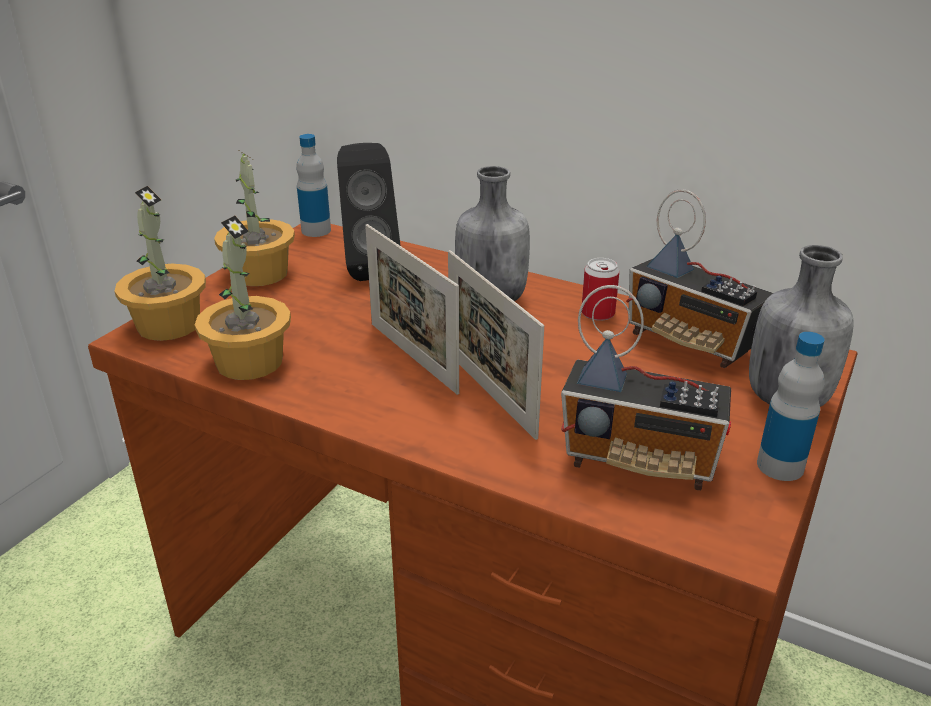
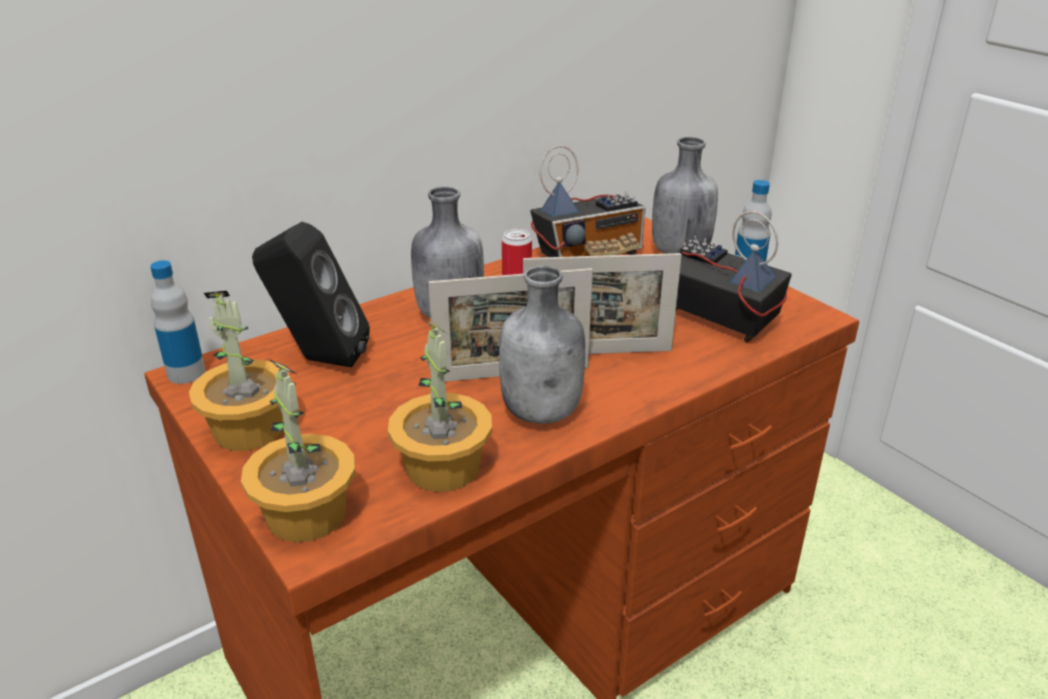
camera: 65 degrees left, 0 degrees up
(361, 388) = (543, 412): none -> grey bottle
(640, 460) = (717, 320): radio -> radio turned 90 degrees counterclockwise

